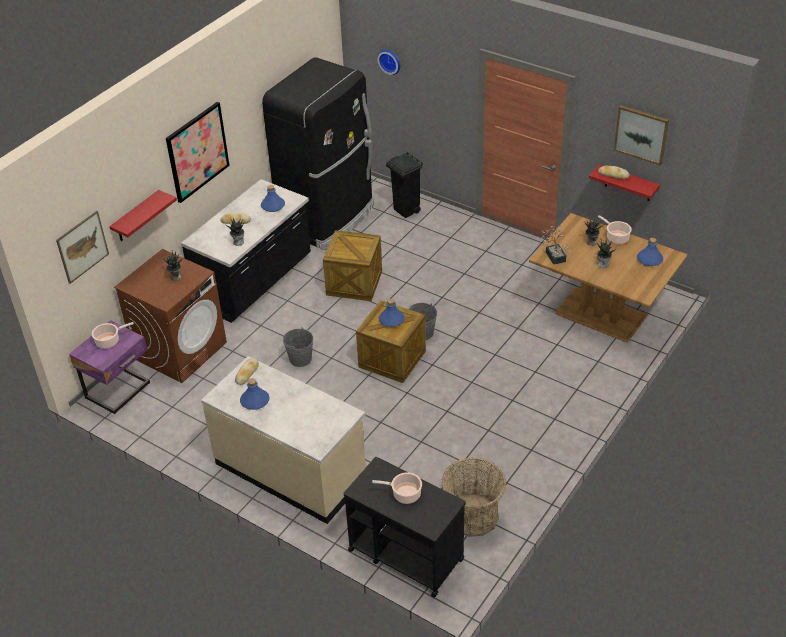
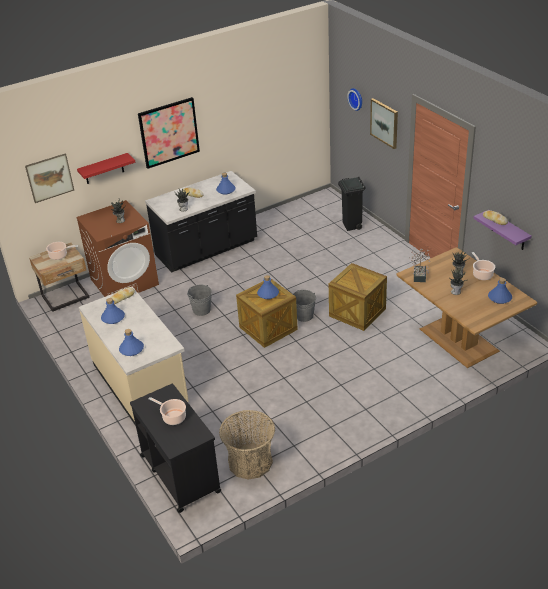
camera: 25 degrees right, 5 degrees down
(119, 391) = (66, 298): purple nightstand -> beige nightstand
(305, 432) = (131, 349): none -> blue bottle
(328, 218) = (289, 218): black fridge -> none
(354, 283) = (277, 267): crate -> crate (357, 312)
(628, 183) = (508, 231): red shelf -> purple shelf
(641, 134) = (519, 186): picture -> picture (384, 123)

